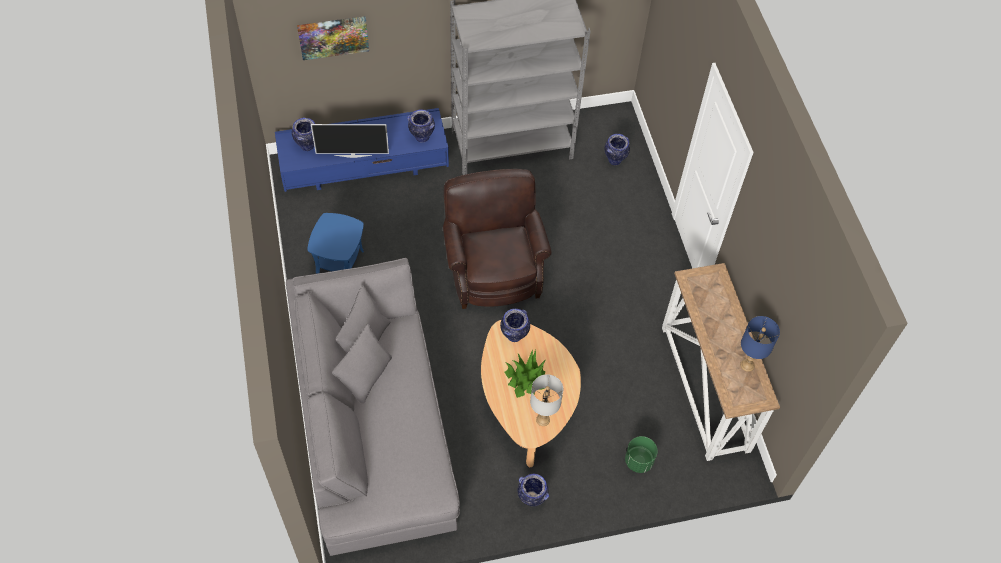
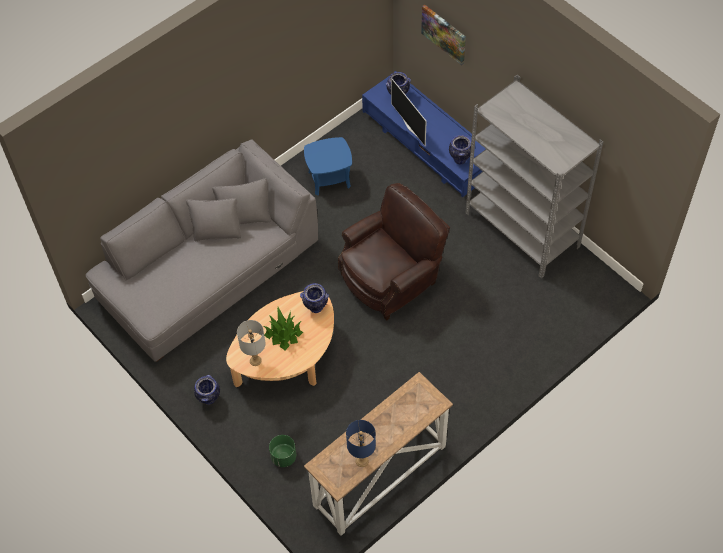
camera: 65 degrees right, 0 degrees up
(615, 160) = (563, 309): vase -> none

